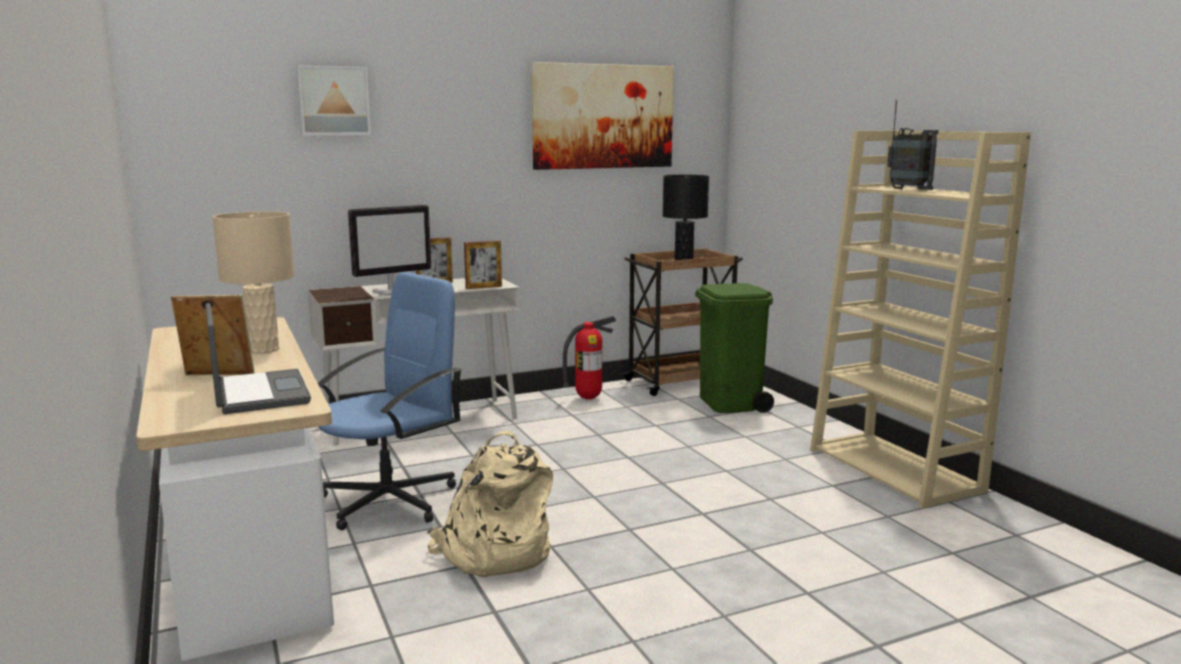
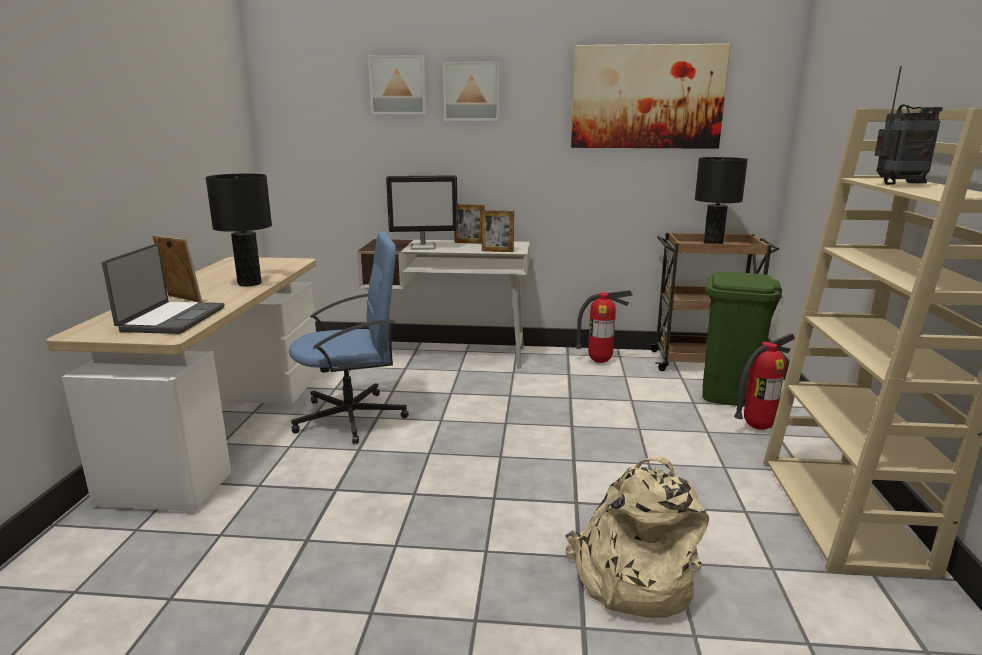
camera: 30 degrees right, 5 degrees up
(264, 350) = (249, 283): beige table lamp -> black table lamp
(423, 109) = (471, 91): none -> picture
(493, 552) = (367, 485): beige backpack -> beige backpack (631, 577)
(778, 424) = (757, 427): none -> fire extinguisher
(907, 190) = (899, 185): radio -> radio turned 75 degrees counterclockwise

